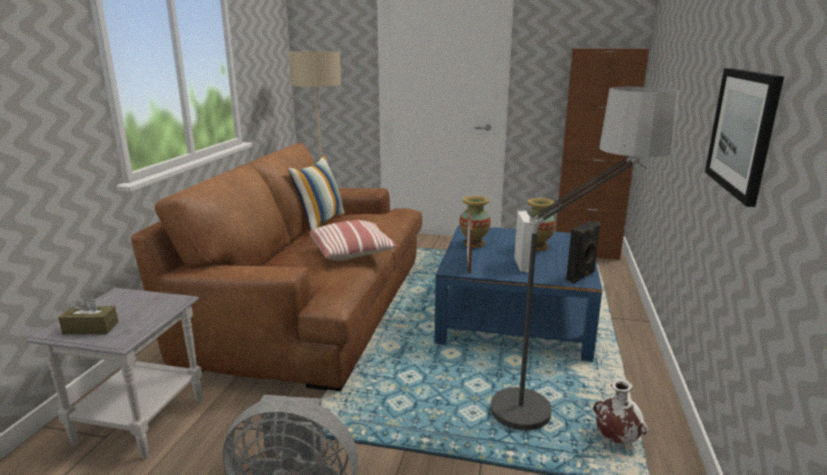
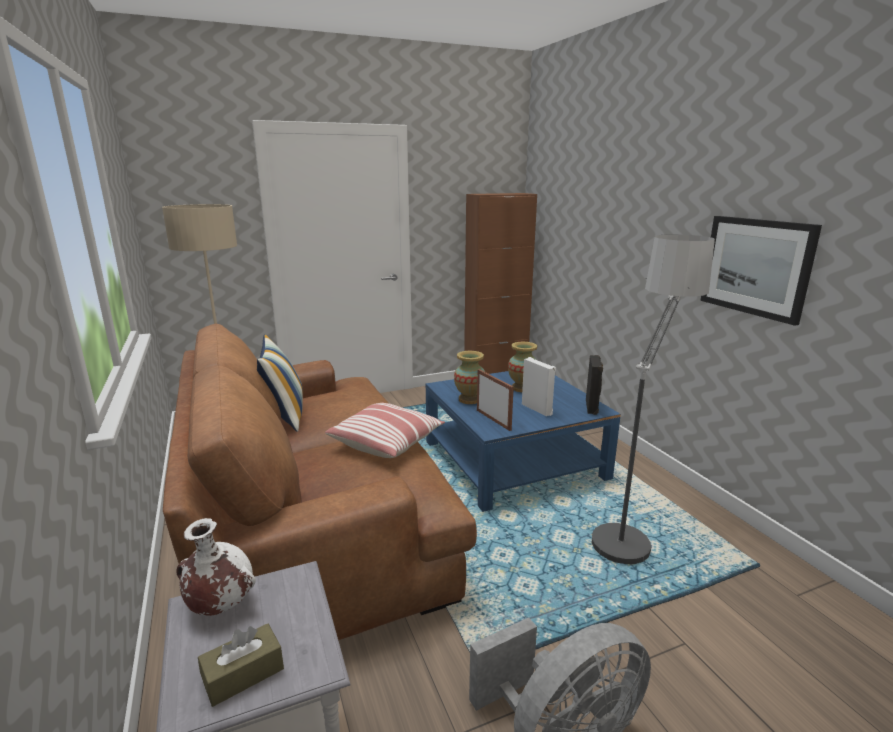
camera: 35 degrees left, 0 degrees up
(616, 438) = (697, 536): white vase -> white vase (220, 604)

